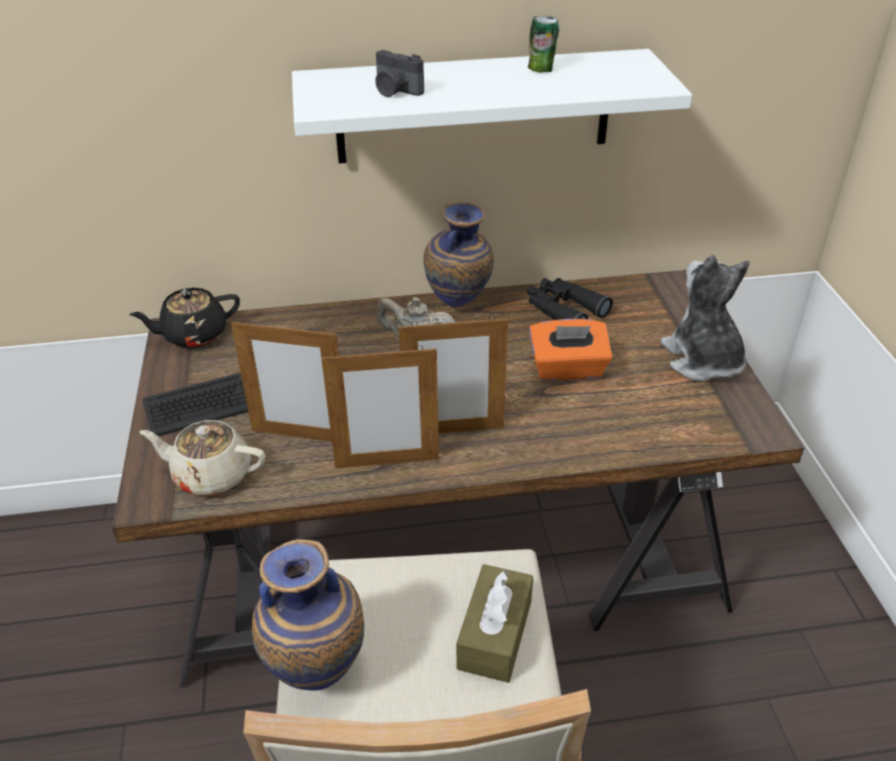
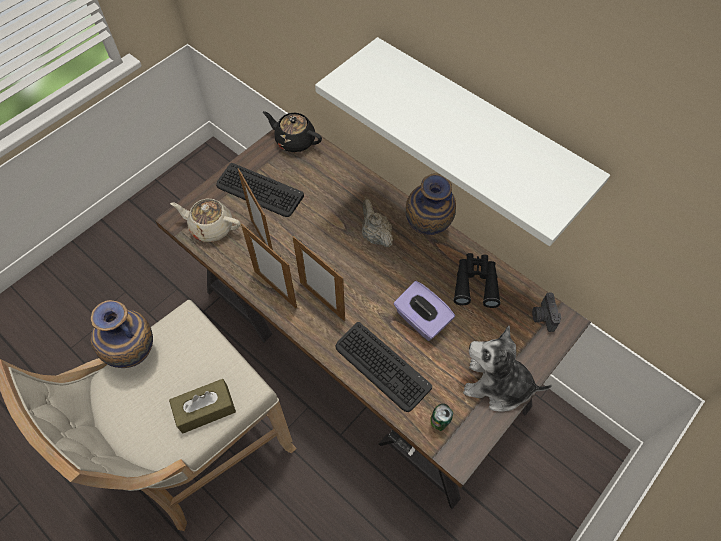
camera: 50 degrees right, 20 degrees up
(211, 474) = (211, 227): beige teapot -> beige teapot turned 45 degrees counterclockwise
(395, 91) = (395, 97): camera -> camera (542, 317)
(541, 69) = (503, 141): can -> can (439, 423)
(568, 369) = (421, 320): orange tissue box -> purple tissue box
(598, 430) = (382, 367): none -> keyboard
(702, 361) = (497, 385): plush toy -> plush toy turned 105 degrees counterclockwise

